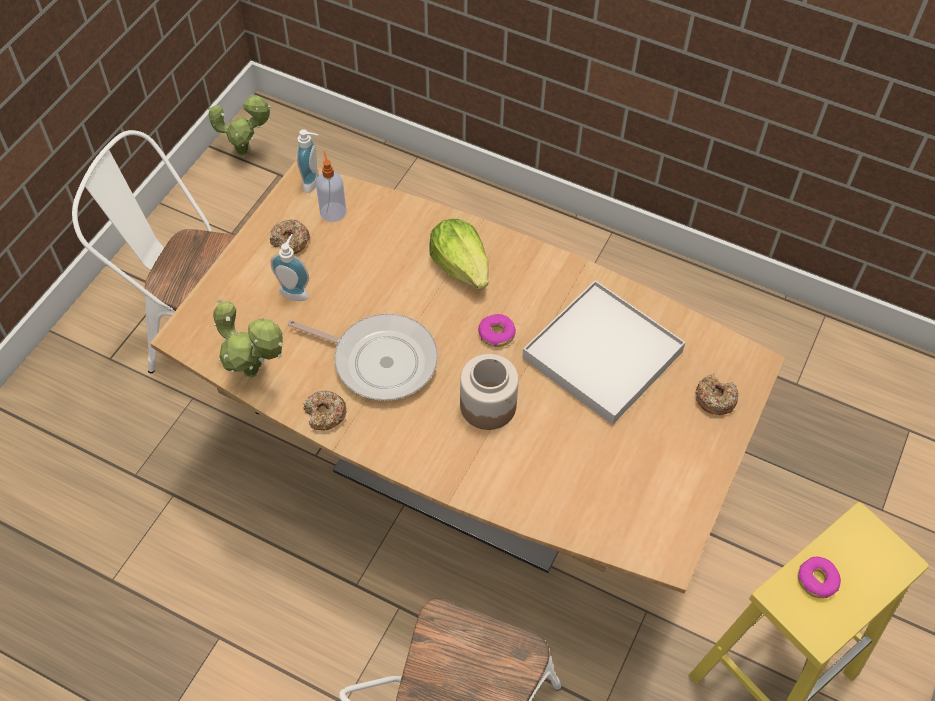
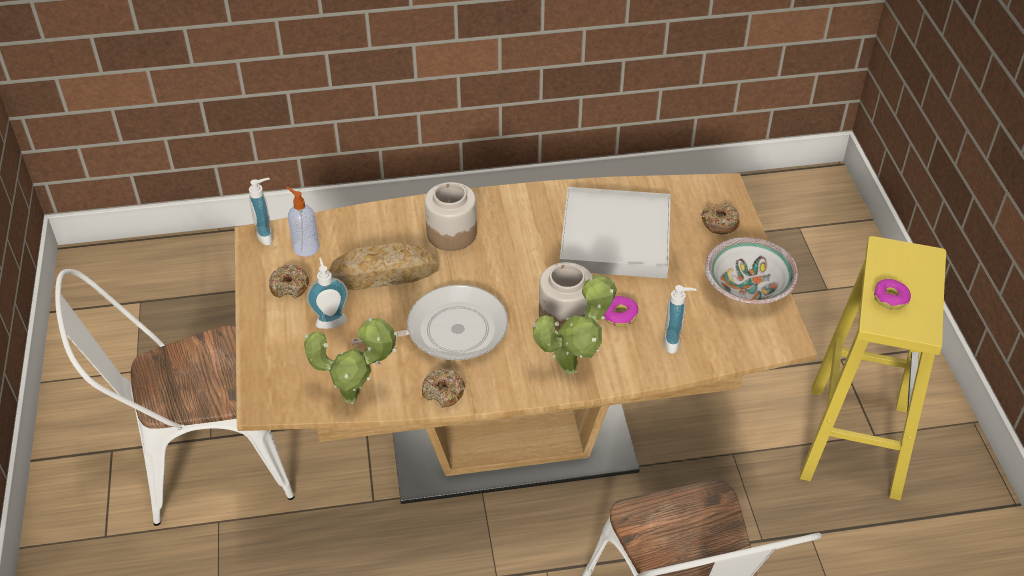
camera: 35 degrees left, 10 degrees down
(246, 153) = (93, 300): potted plant -> potted plant (573, 365)
(372, 273) = (384, 274): none -> bread
(461, 267) = (451, 233): lettuce -> jar
(496, 334) = (523, 264): donut -> donut (619, 315)
(562, 492) = (675, 342): none -> soap dispenser
(682, 480) = (748, 286): none -> bowl

